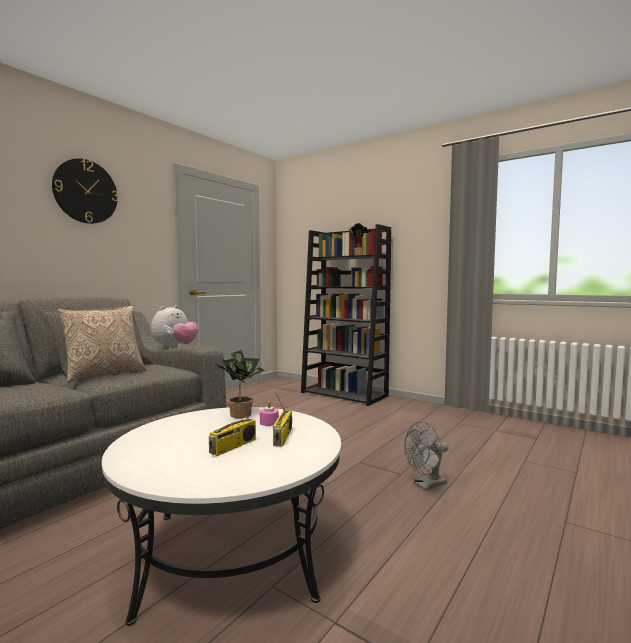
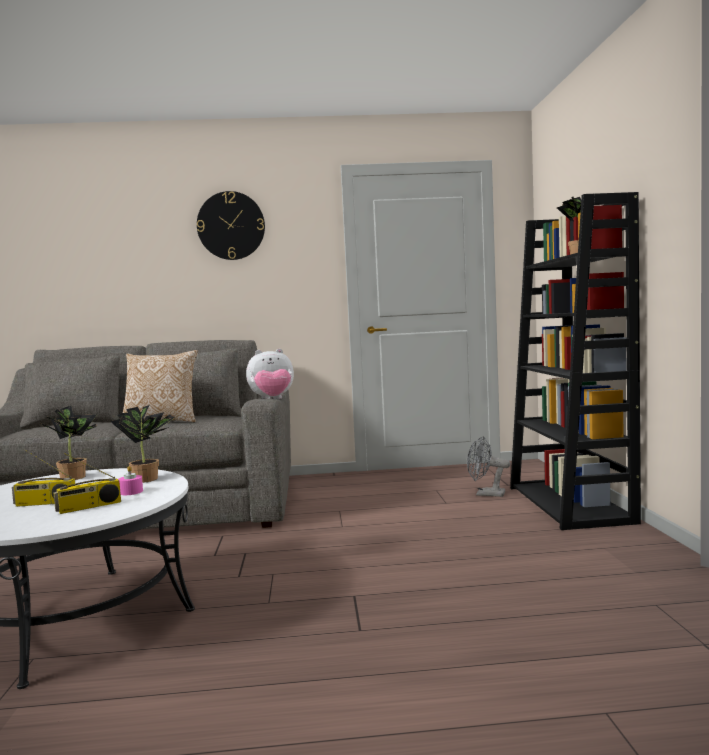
camera: 50 degrees right, 0 degrees up
(161, 429) = (74, 476): none -> potted plant
(426, 485) = (350, 658): grey fan -> grey fan (485, 494)

